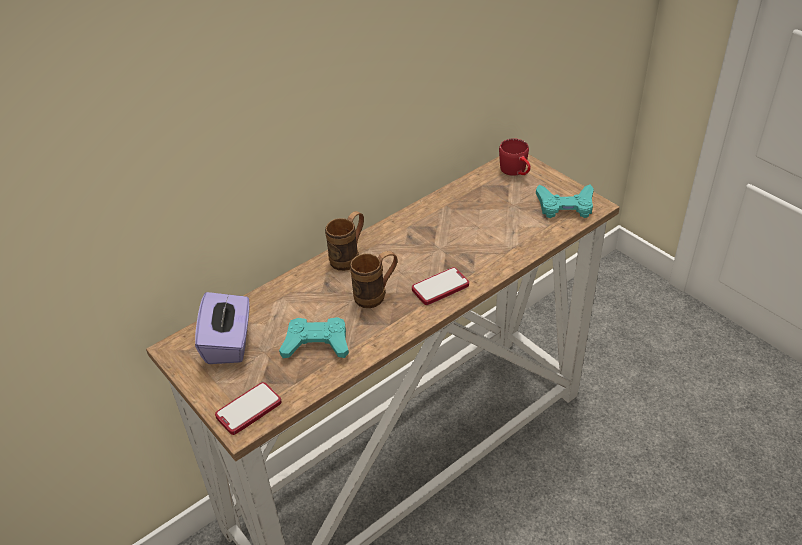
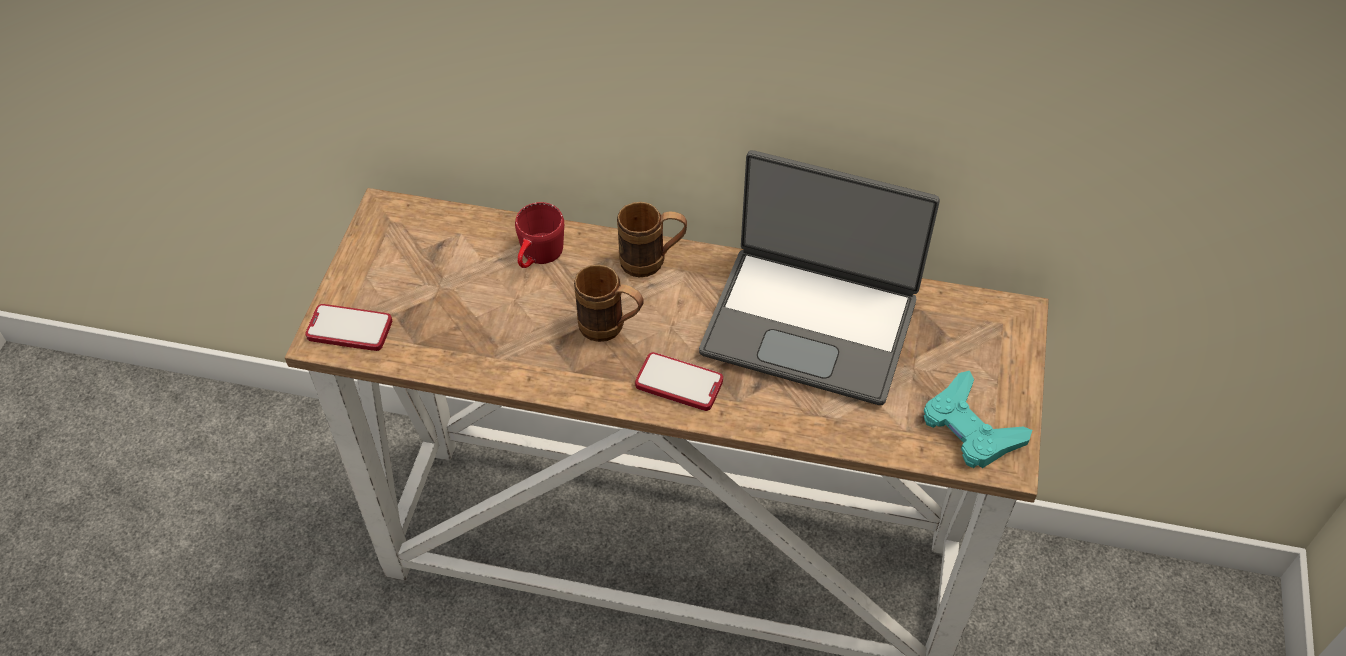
camera: 50 degrees right, 10 degrees up
(229, 343) = (427, 248): purple tissue box -> none
(316, 343) = (488, 323): turquoise game controller -> none
(452, 223) = (811, 323): none -> laptop
(516, 171) = (990, 331): red mug -> red mug (538, 256)

